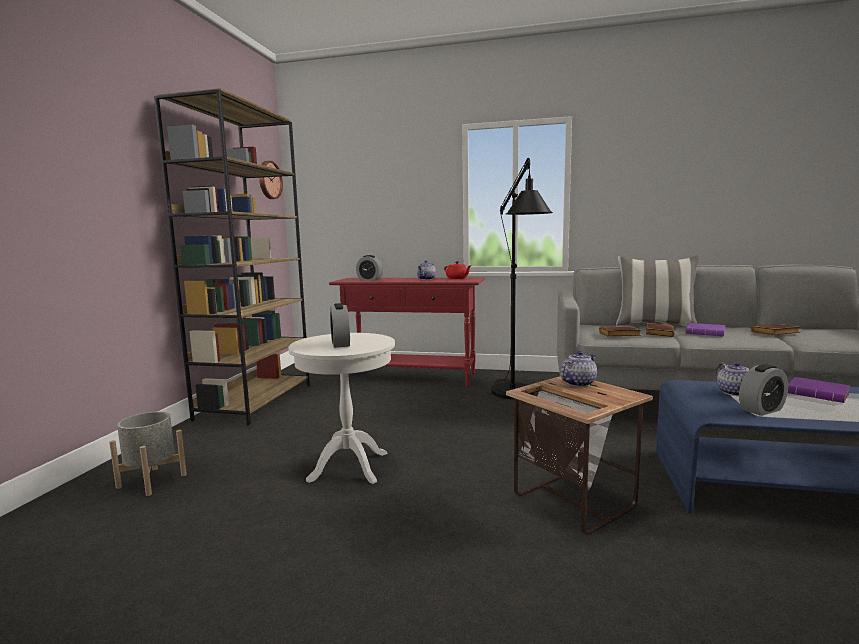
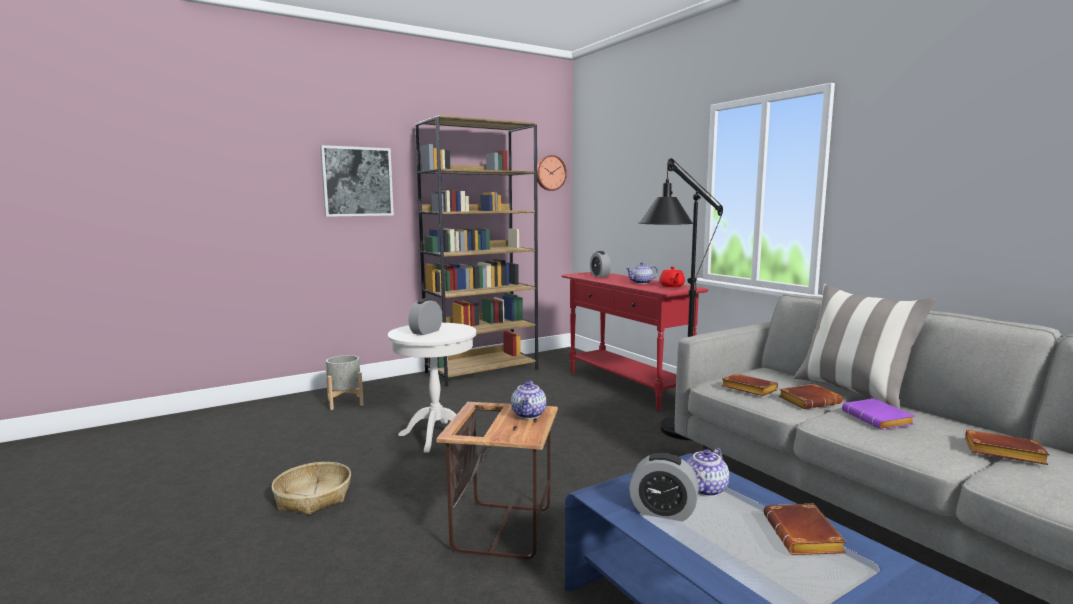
camera: 45 degrees right, 0 degrees up
(89, 165) = (357, 181): none -> picture
(362, 579) = (313, 497): none -> basket
(578, 383) = (529, 415): teapot -> teapot turned 90 degrees clockwise
(819, 394) = (805, 537): purple book -> brown book

